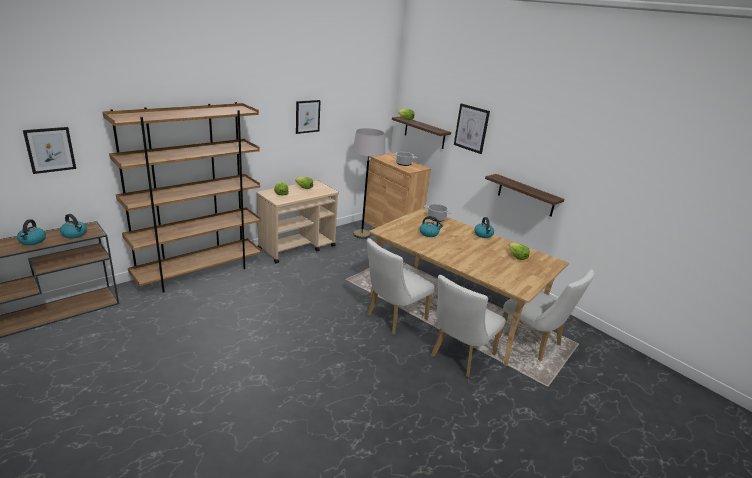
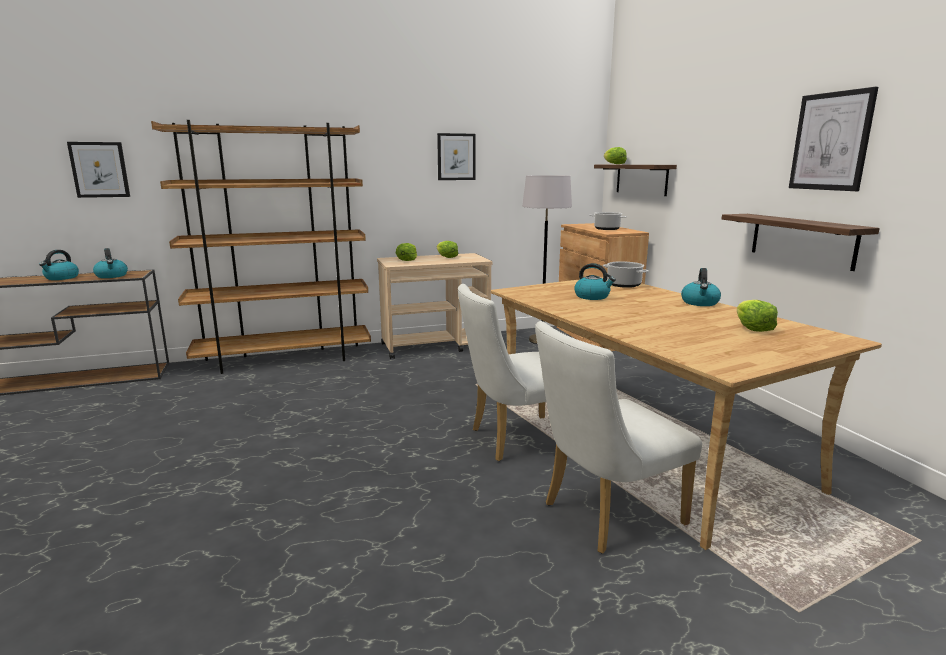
camera: 25 degrees right, 10 degrees down
(471, 128) = (705, 147): picture -> picture (831, 141)
(533, 343) = (794, 521): white chair -> none

